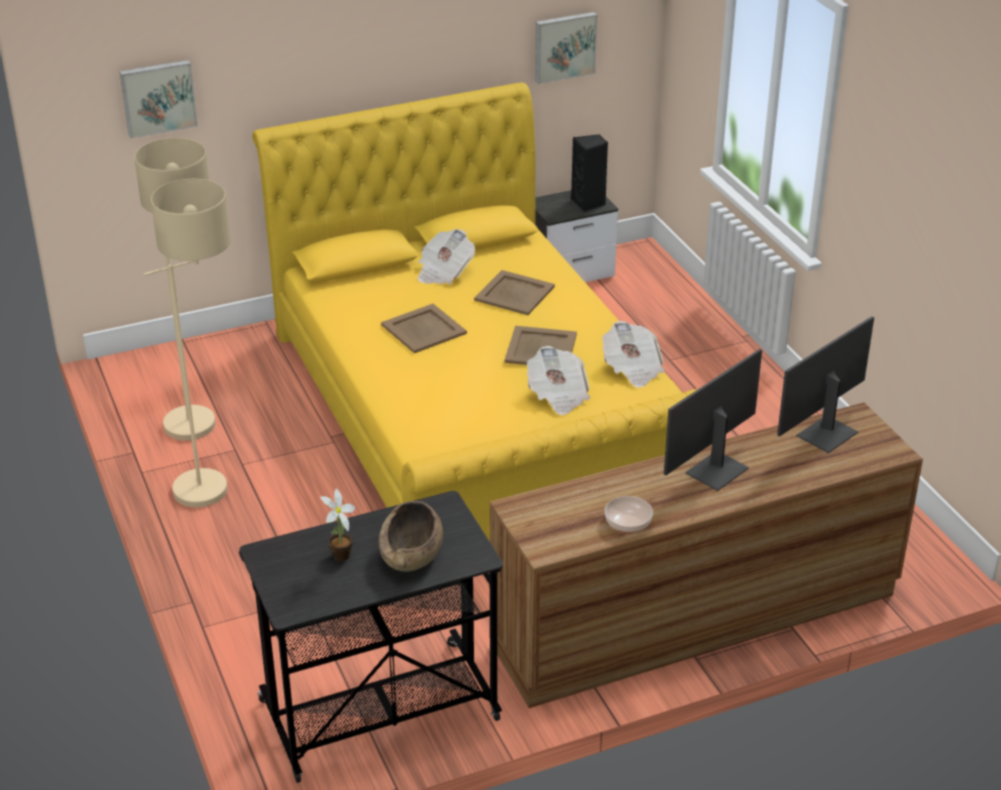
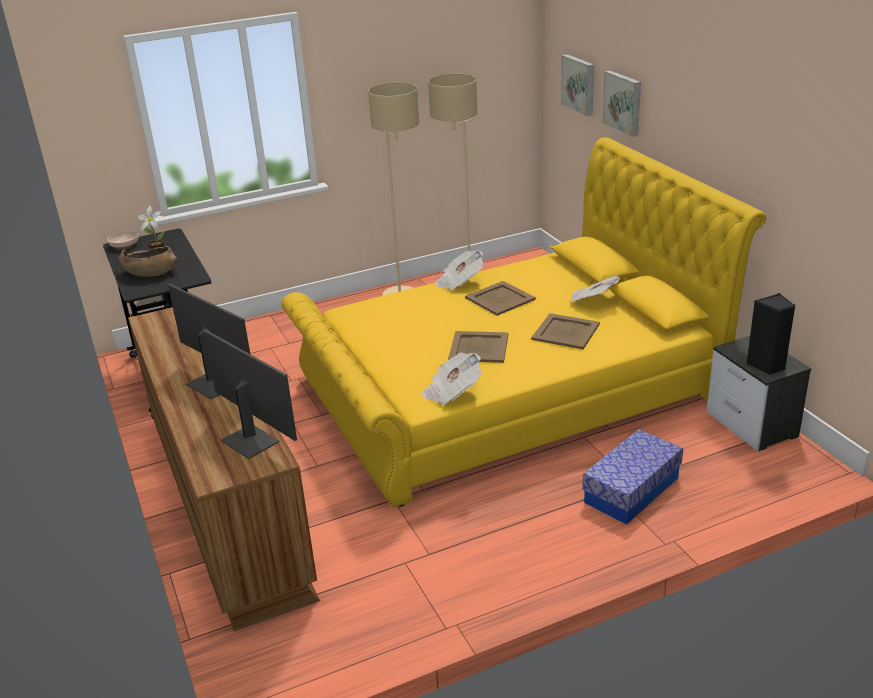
camera: 90 degrees right, 5 degrees down
(558, 395) = (409, 358): newspaper -> newspaper (459, 282)
(564, 46) = (812, 202): picture -> picture (623, 102)
(628, 522) = (162, 348): bowl -> bowl (125, 245)
(670, 348) = (631, 490): none -> storage box

